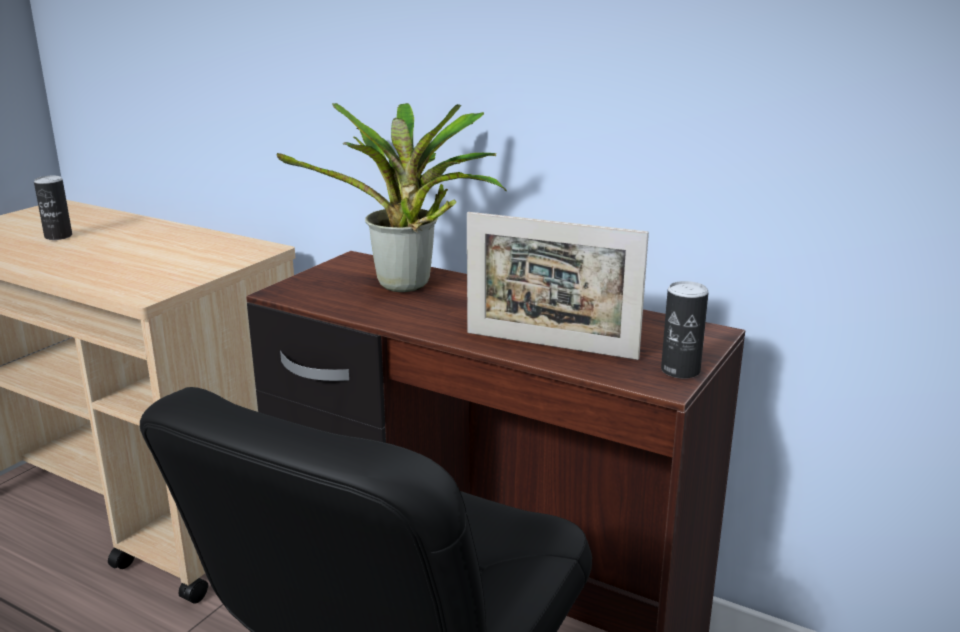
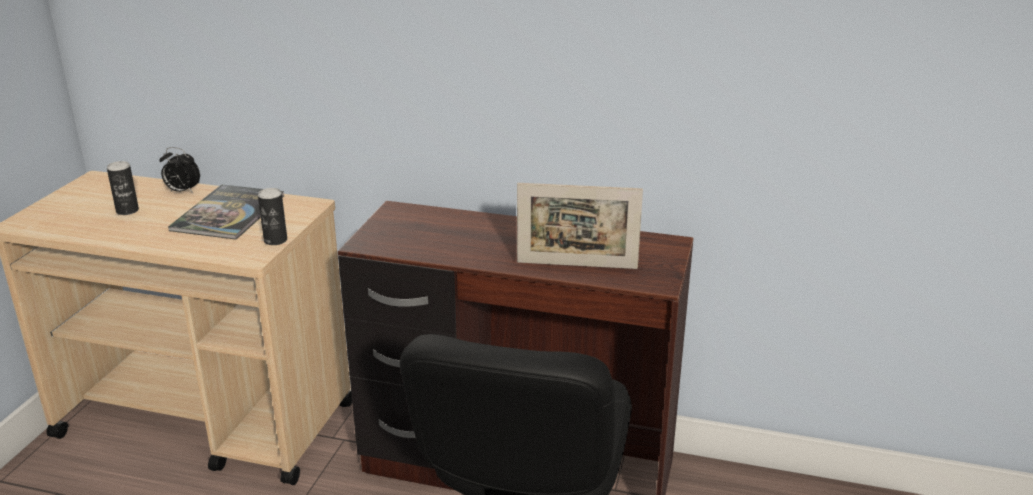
camera: 15 degrees left, 5 degrees up
(134, 224) = (182, 191): none -> alarm clock
(163, 248) = (229, 213): none -> book
(407, 287) = (452, 230): potted plant -> none
(680, 370) = (666, 273): can -> can (275, 240)

